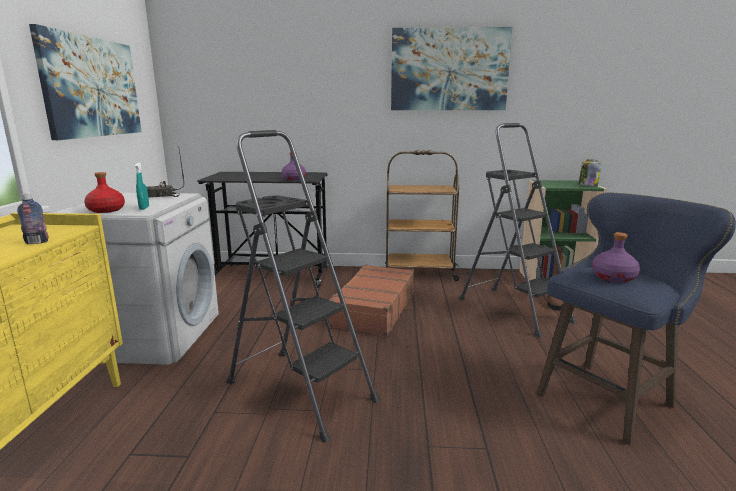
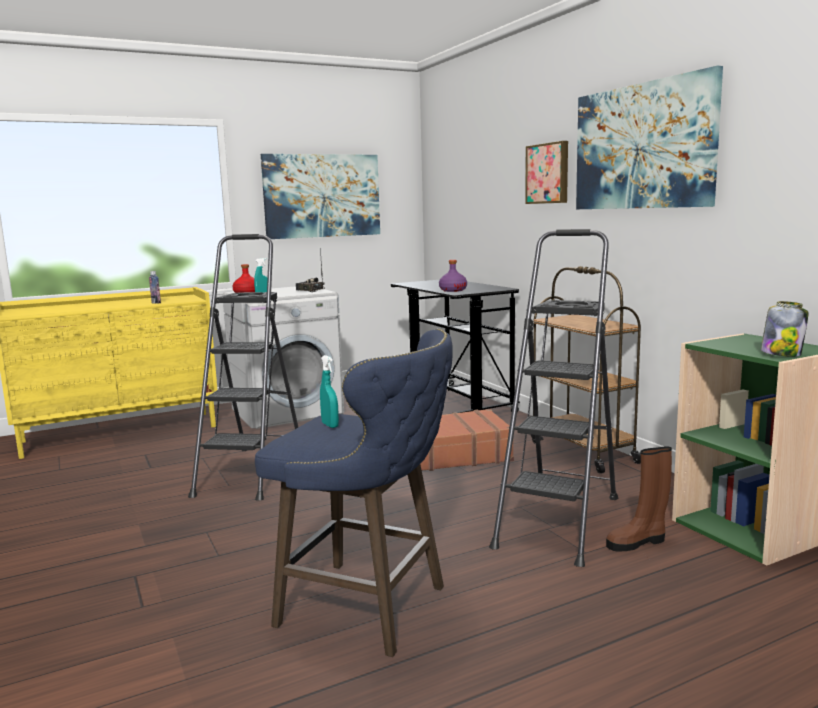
camera: 60 degrees right, 5 degrees down
(354, 82) = (548, 173): none -> picture
(614, 277) = (330, 425): purple bottle -> turquoise spray bottle

